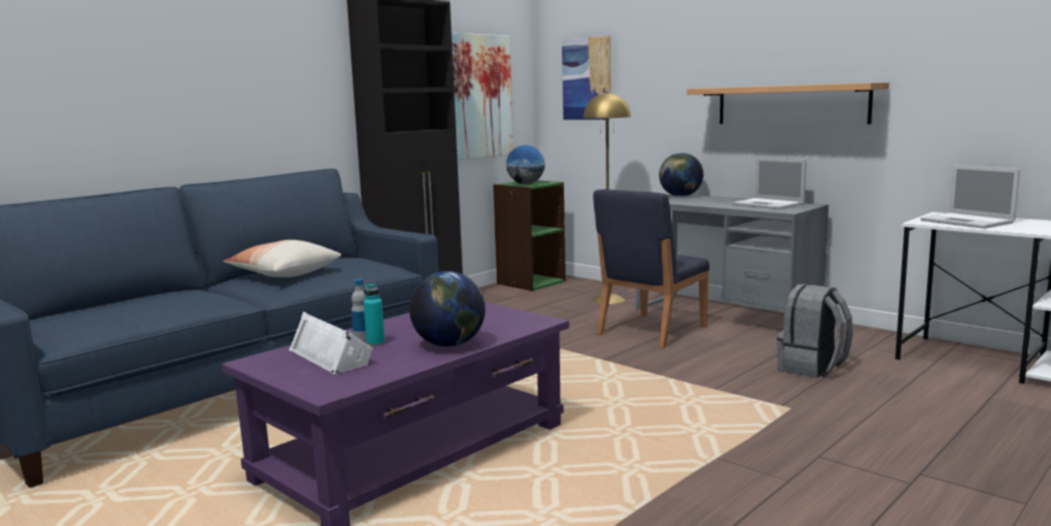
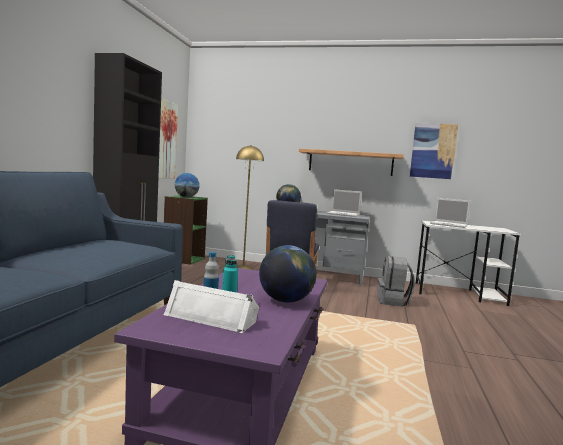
camera: 30 degrees left, 5 degrees down
(284, 274) = (74, 251): pillow -> none
(587, 79) = (223, 138): picture -> picture (433, 151)

